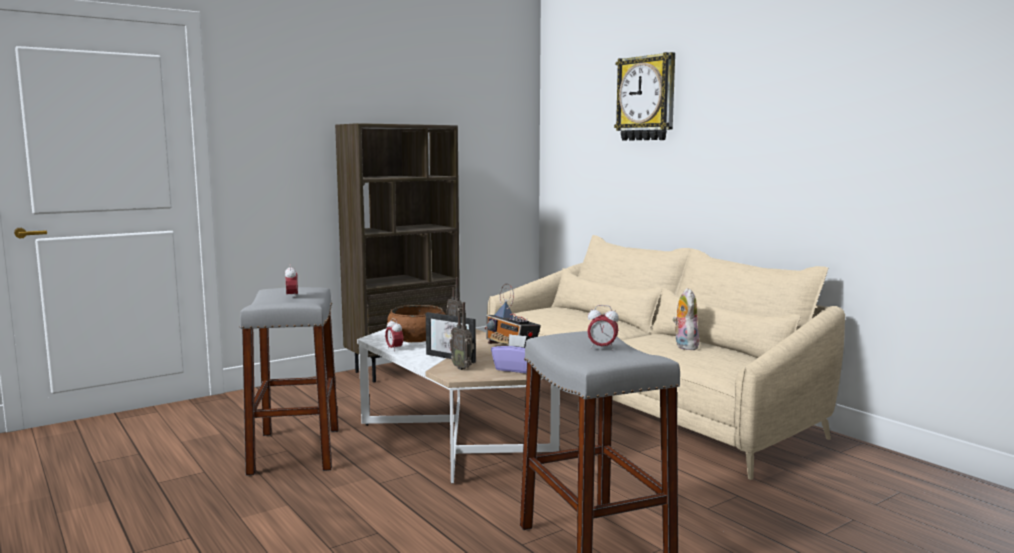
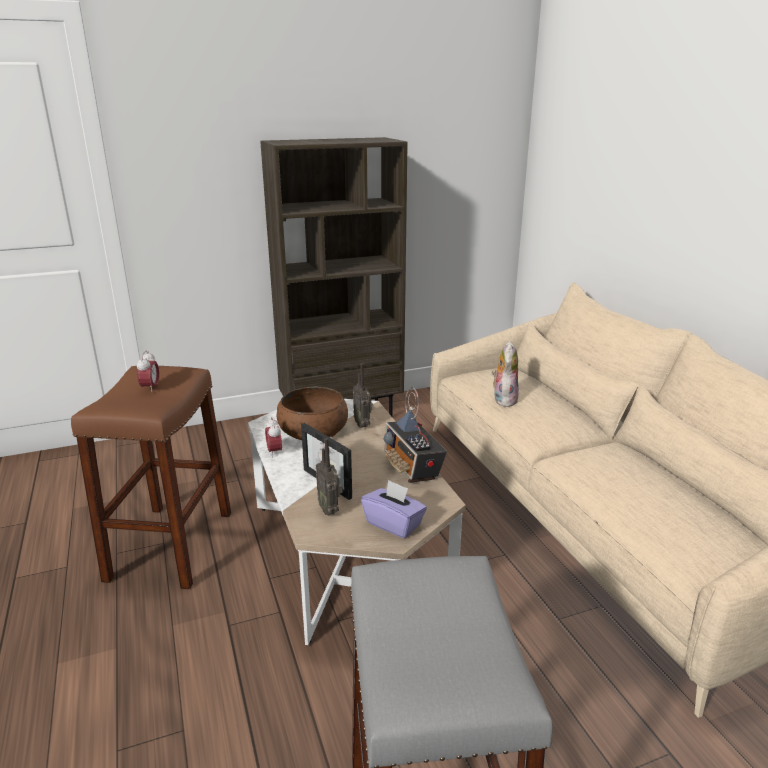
camera: 15 degrees right, 15 degrees up
(295, 451) = (171, 545): grey stool -> brown stool
(602, 348) = (447, 626): alarm clock -> none
(646, 98) = (663, 108): wall clock -> none
(684, 346) = (648, 484): plush toy -> plush toy (503, 399)

